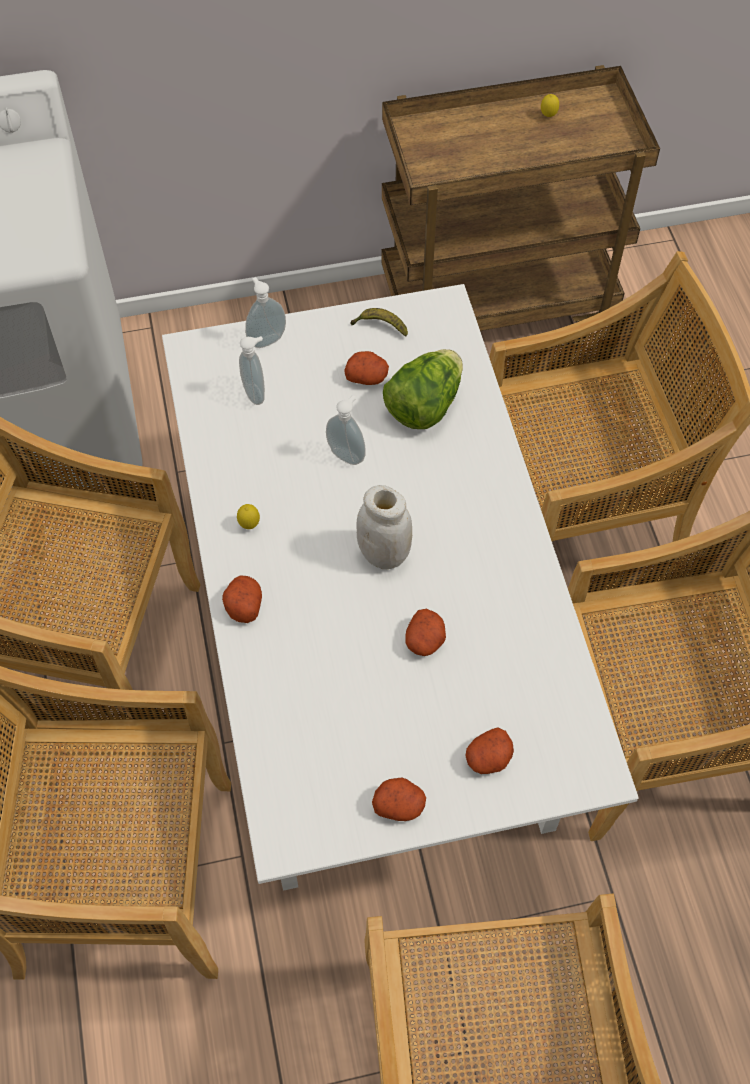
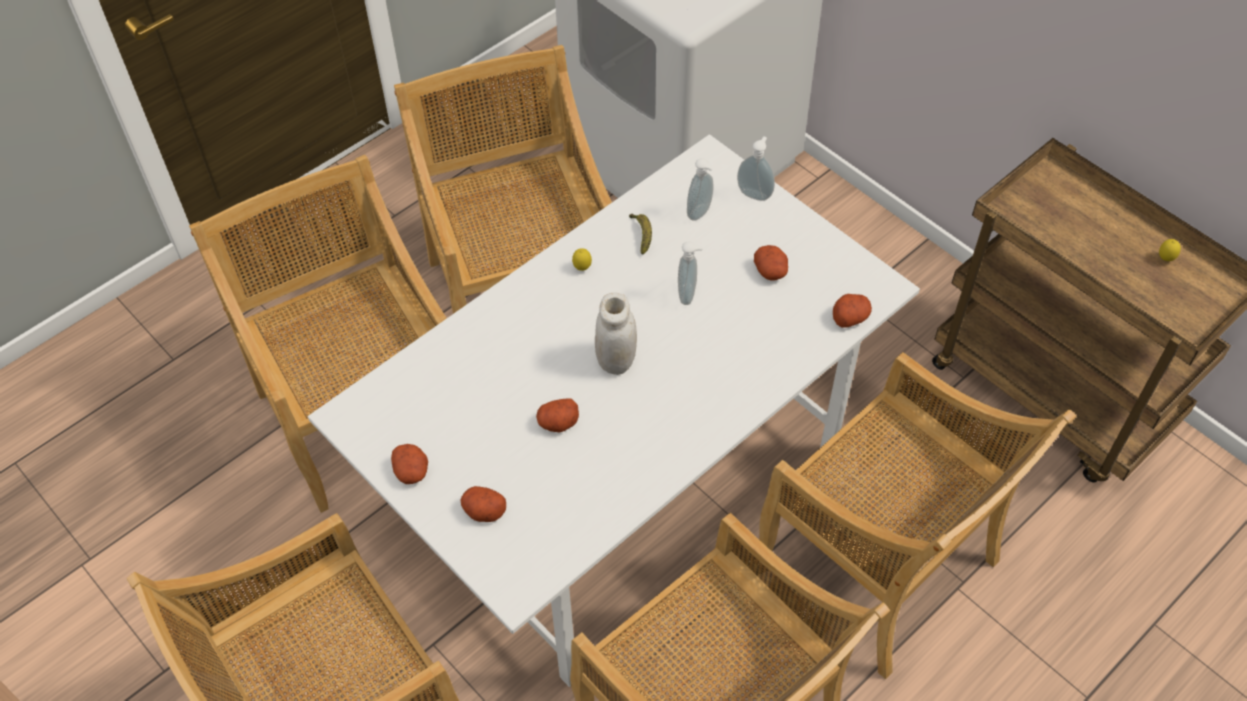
camera: 60 degrees right, 5 degrees down
(243, 605) = (513, 299): potato -> potato (850, 317)
(380, 326) = (827, 255): banana -> banana (642, 235)
(424, 405) = (773, 320): lettuce -> none

